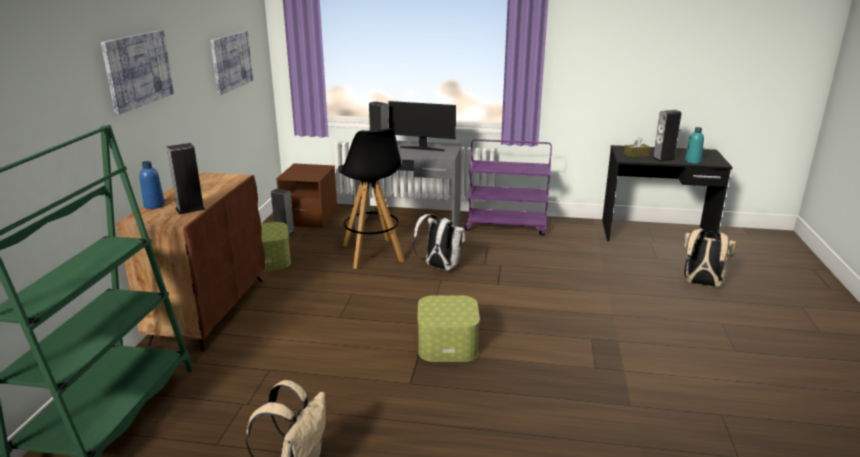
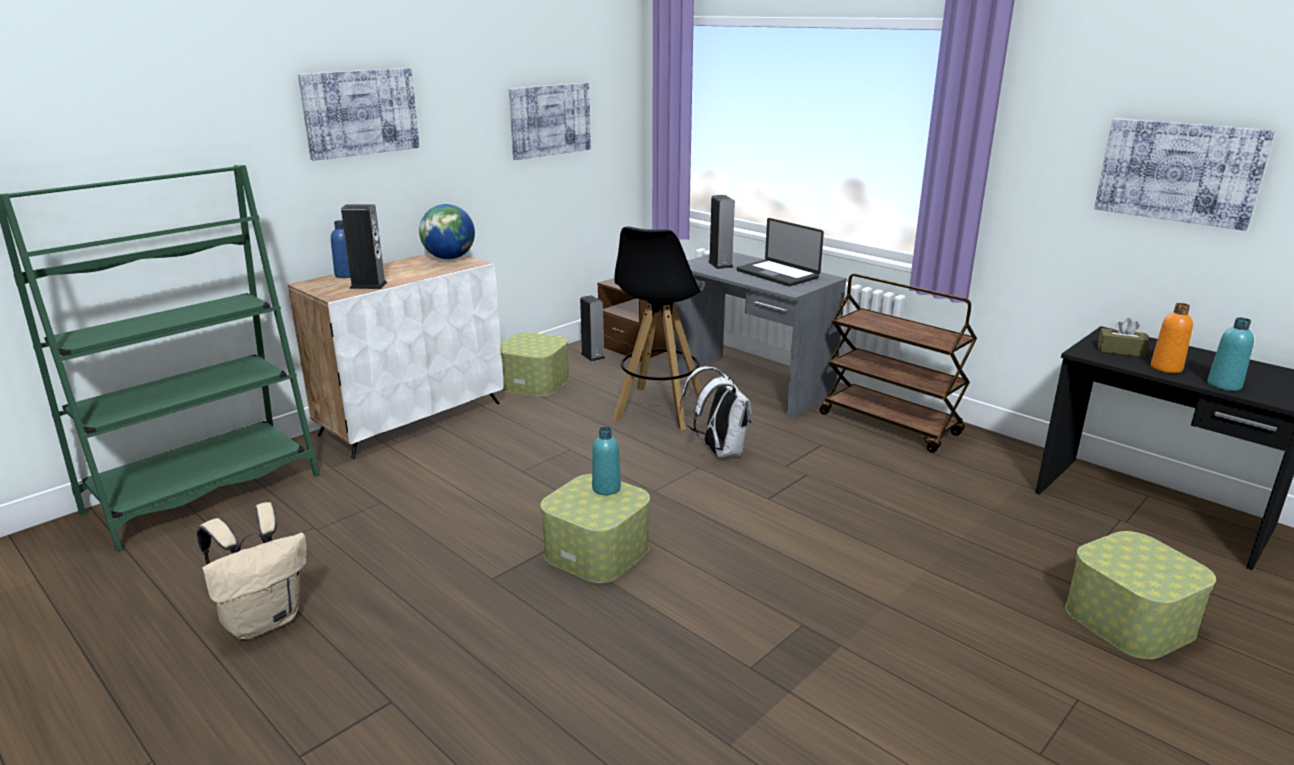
camera: 35 degrees right, 0 degrees up
(210, 310) = (412, 418): brown cabinet -> white cabinet
(213, 177) = (449, 258): none -> globe
(422, 148) = (777, 274): monitor -> laptop
(444, 302) = (606, 488): none -> turquoise bottle
(506, 226) = (890, 424): purple cart -> brown cart
(641, 59) = (1179, 172): none -> picture
(663, 159) = (1166, 368): speaker -> orange bottle
(701, 284) = (1129, 619): beige backpack -> storage box

